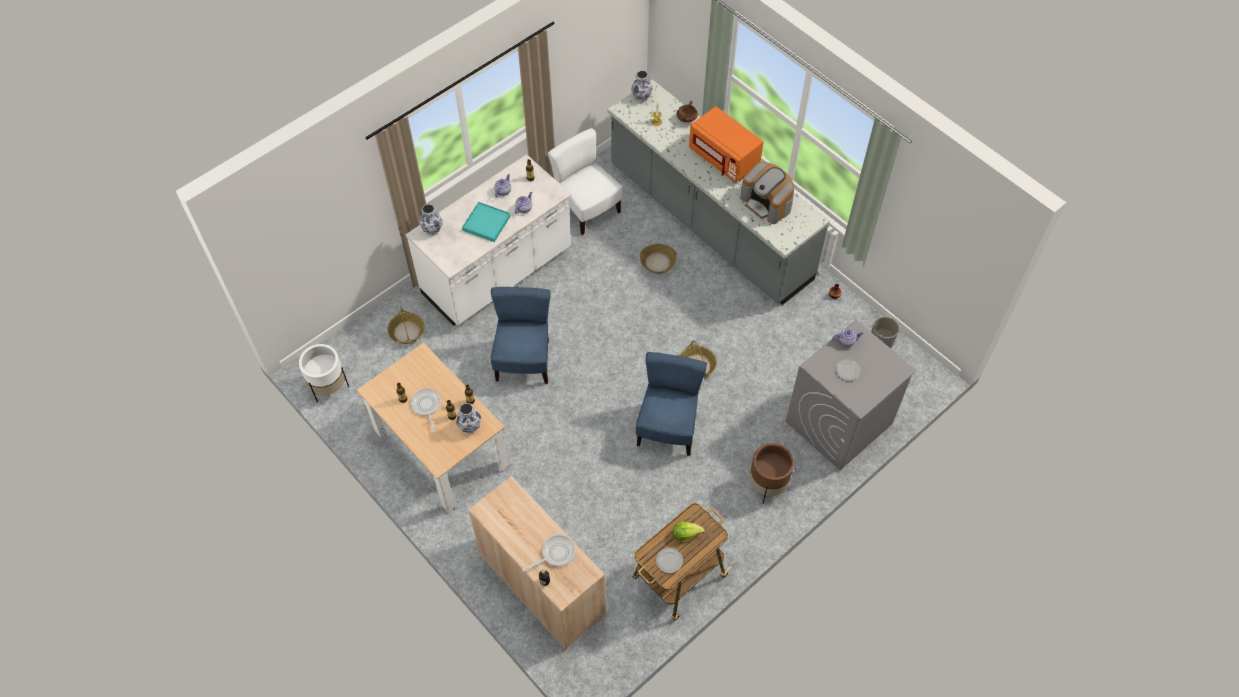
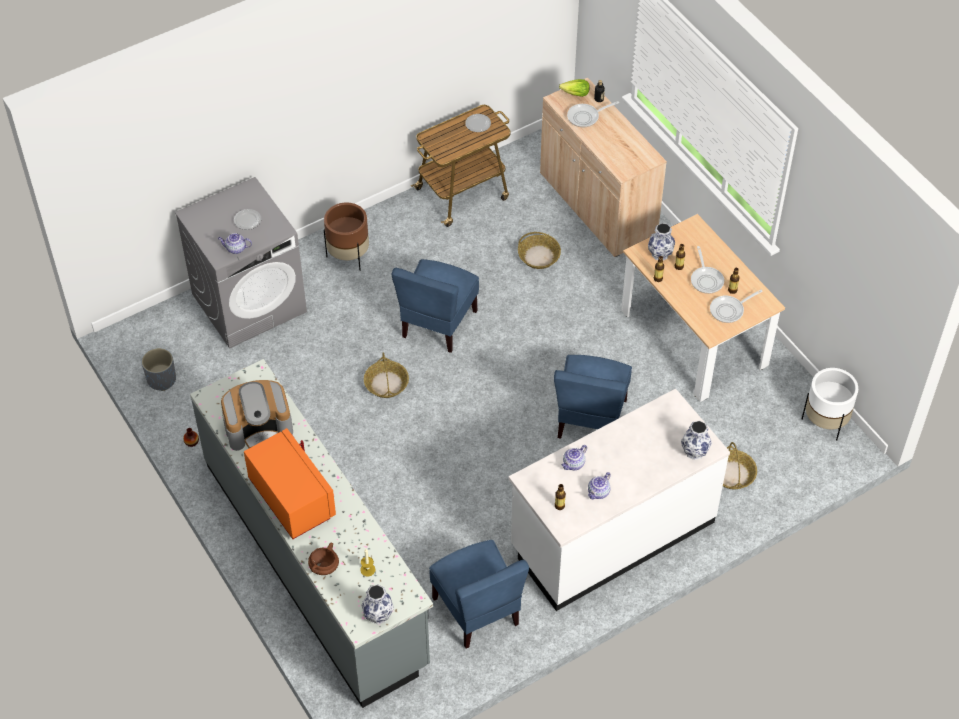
camera: 170 degrees left, 5 degrees down
(406, 379) = (729, 310): none -> frying pan
(486, 223) = (624, 450): turquoise tray -> none
(587, 209) = (477, 611): white chair -> blue chair
(658, 262) = (399, 518): basket -> basket (538, 256)
(686, 533) = (456, 142): lettuce -> lettuce (575, 94)
(767, 203) = (259, 427): coffee machine -> coffee machine turned 105 degrees clockwise

